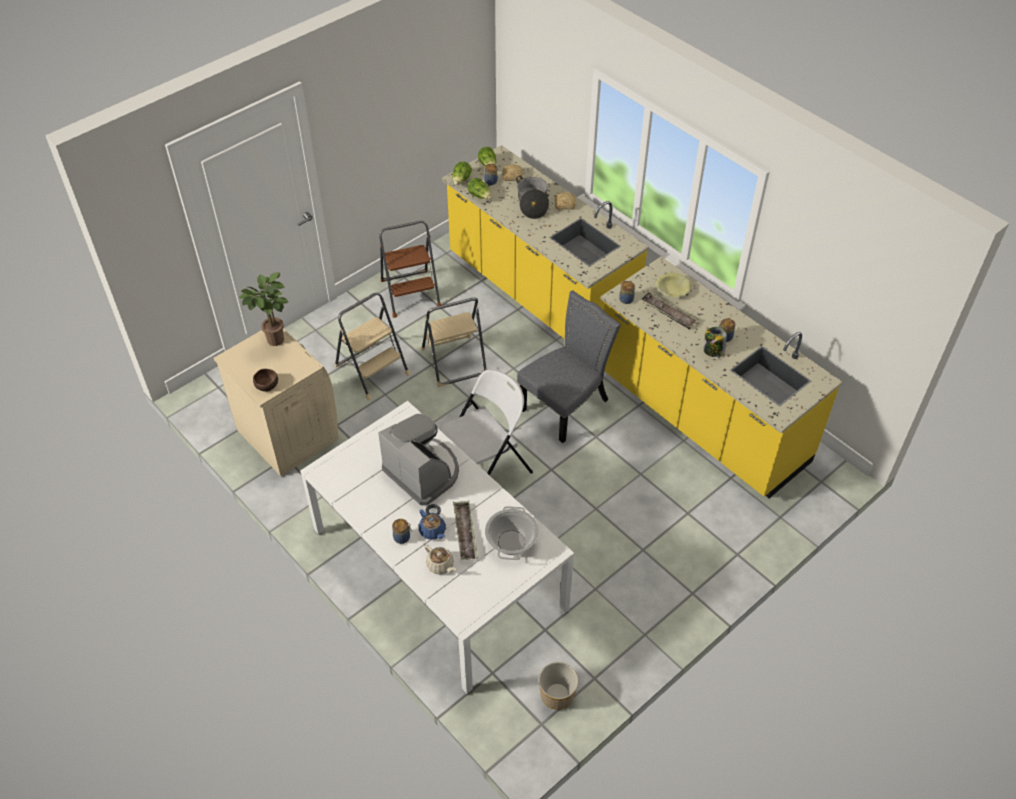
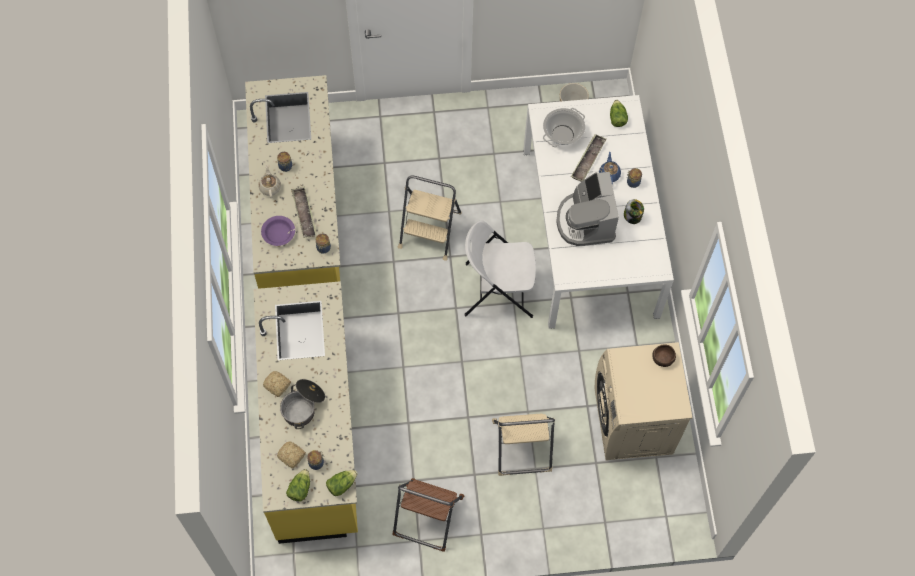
camera: 145 degrees left, 15 degrees up
(276, 342) = (631, 399): potted plant -> none
(440, 565) = (620, 148): beige teapot -> beige teapot (270, 187)
(454, 363) = (447, 405): beige step ladder -> beige step ladder (431, 227)
(480, 196) = (341, 450): lettuce -> lettuce (617, 118)
(565, 407) = (394, 302): grey chair -> none
(672, 289) = (279, 233): yellow bowl -> purple bowl
(713, 351) = (306, 161): jar -> jar (632, 216)

